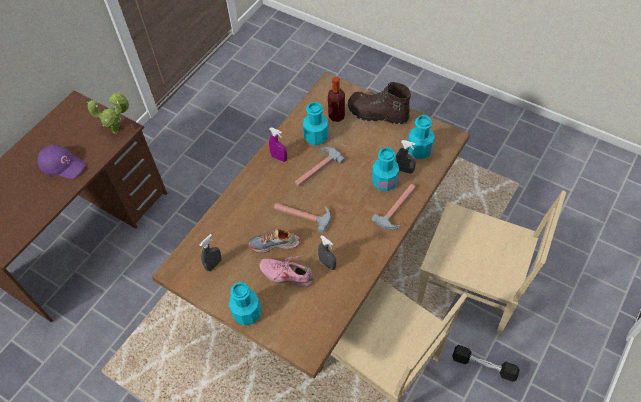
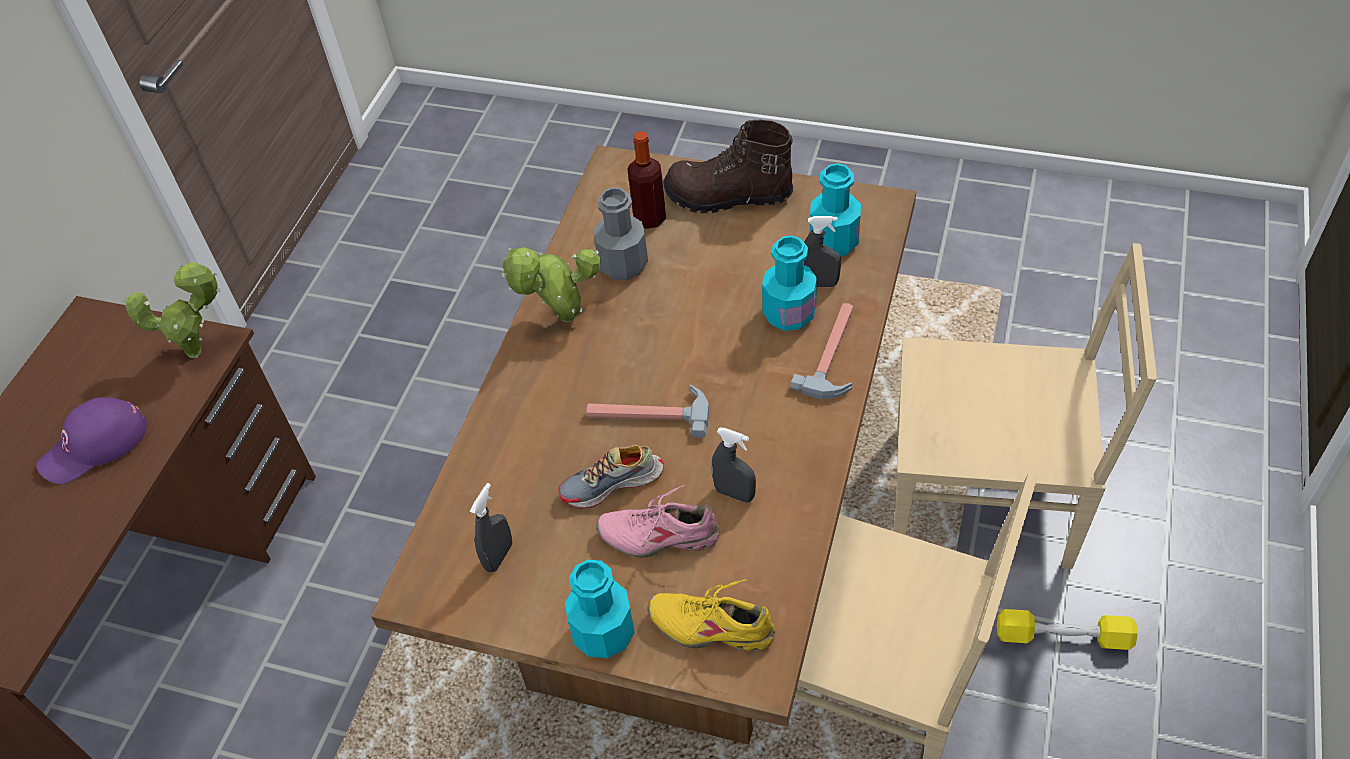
camera: 15 degrees left, 5 degrees down
(62, 164) = (95, 445): purple cap -> purple cap turned 135 degrees clockwise
(279, 158) = (562, 320): purple spray bottle -> potted plant
(295, 324) = (712, 626): none -> yellow shoe
(316, 137) = (623, 264): turquoise bottle -> grey bottle
(316, 168) = (644, 322): hammer -> none
(483, 366) = (1062, 637): black dumbbell -> yellow dumbbell

